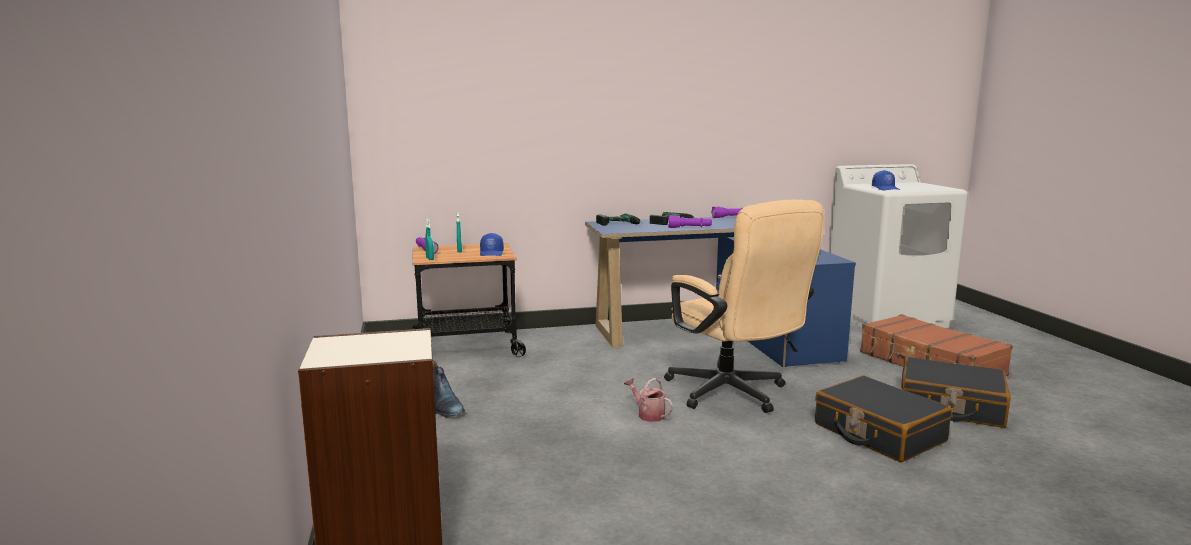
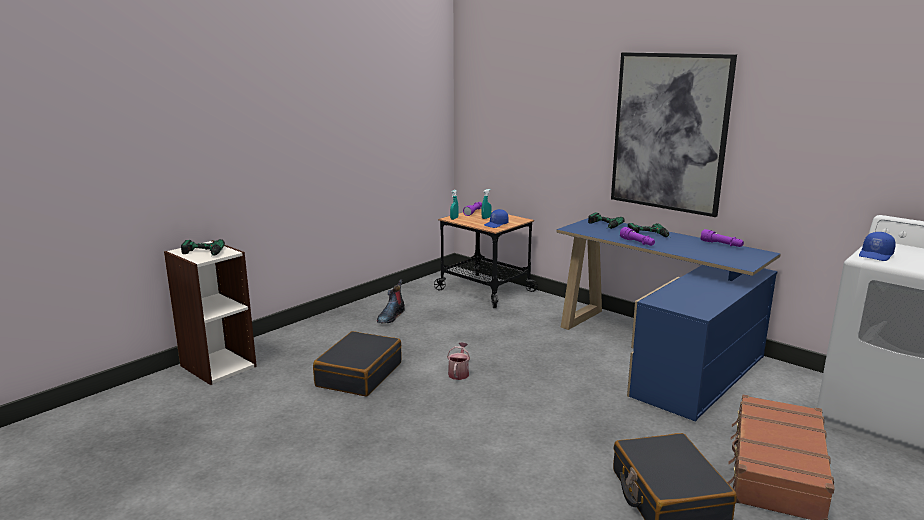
camera: 55 degrees right, 5 degrees up
(382, 349) = (201, 254): none -> power drill
(660, 118) = (669, 132): none -> picture
(733, 395) = (538, 392): beige office chair -> none
(878, 433) = (547, 468): black suitcase -> black suitcase (359, 374)

